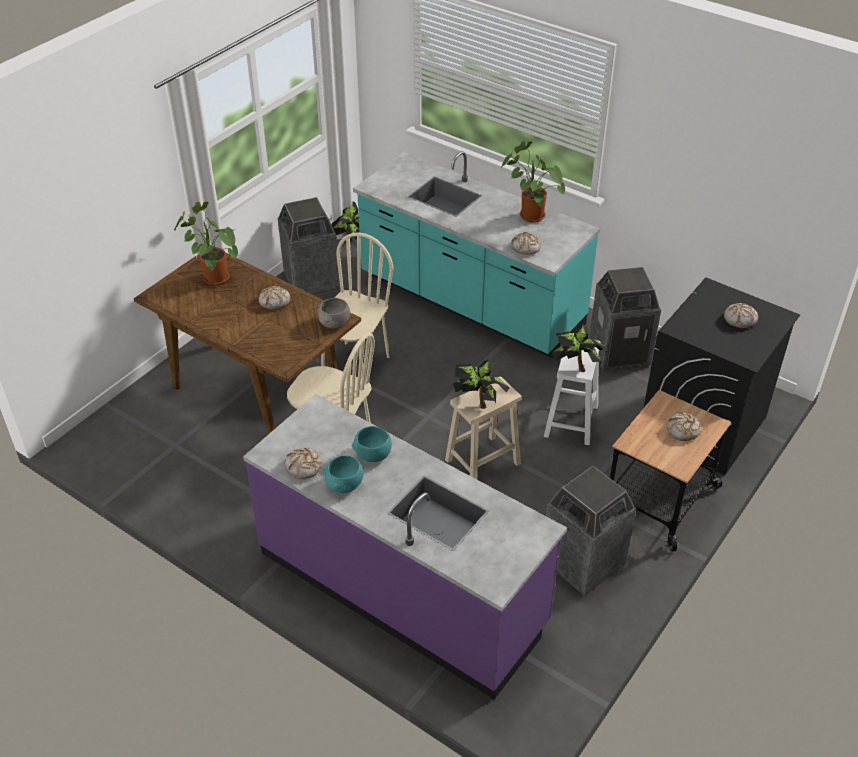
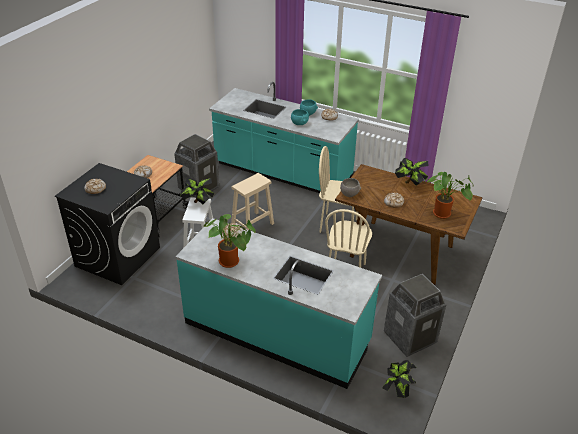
camera: 170 degrees right, 5 degrees down
(402, 587) = (282, 173): purple counter -> turquoise counter
(479, 402) = (255, 181): potted plant -> potted plant (410, 184)
(619, 352) = (163, 301): trash can -> none

